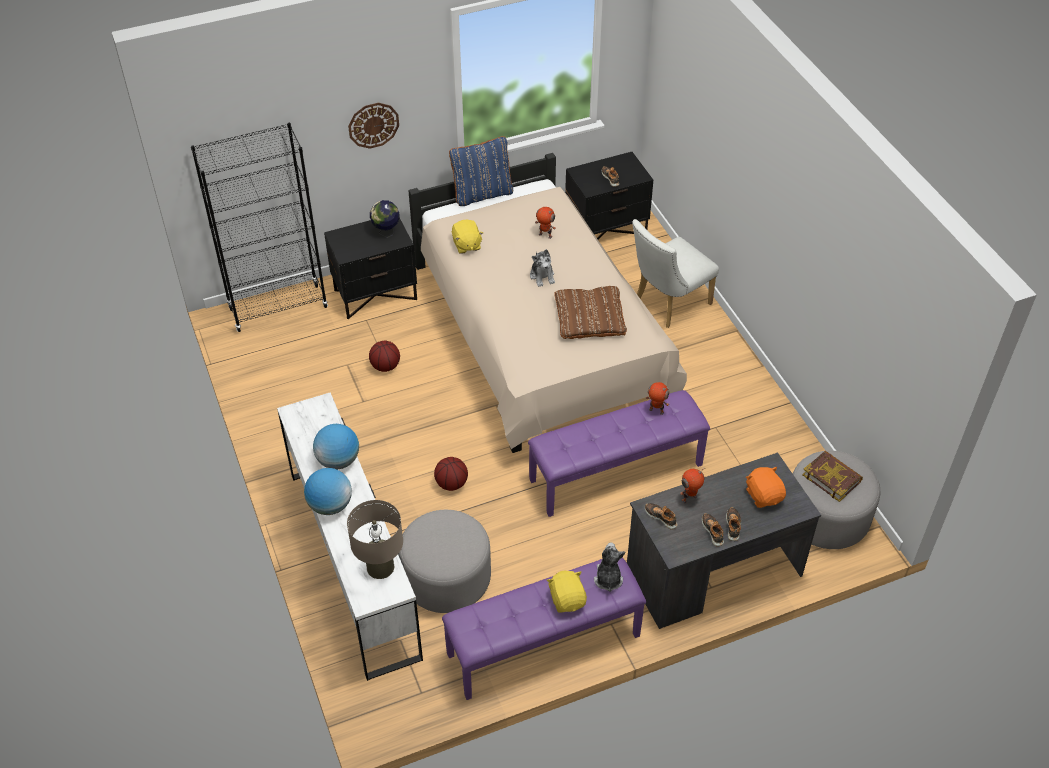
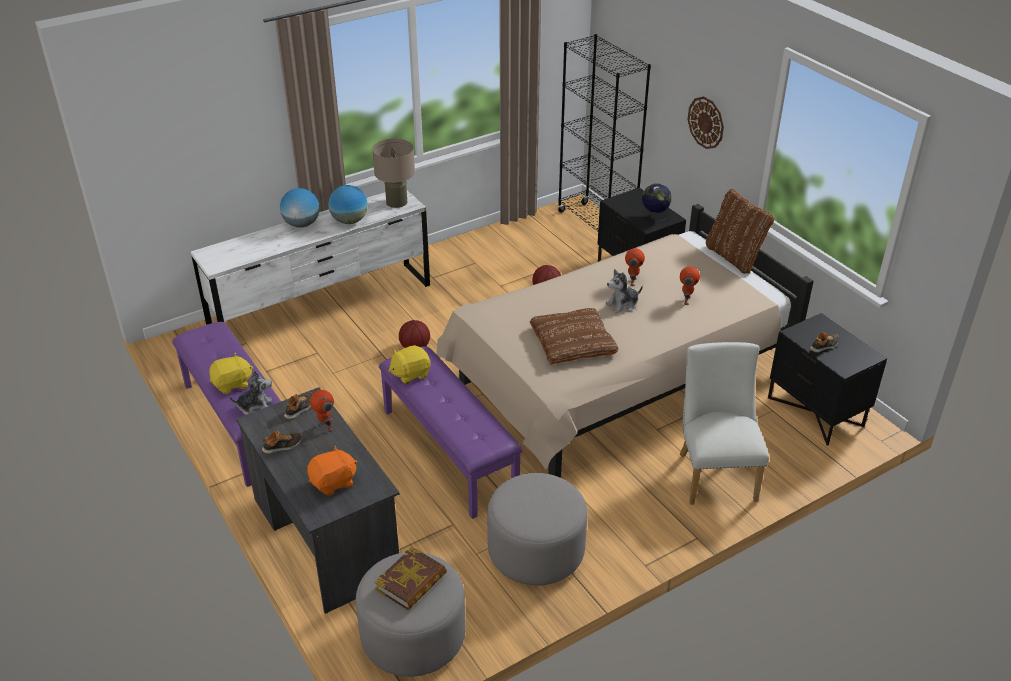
camera: 80 degrees right, 10 degrees down
(380, 567) = (238, 255): beige table lamp -> beige table lamp (396, 202)
(447, 578) = (309, 359): grey ottoman -> grey ottoman (536, 551)
(466, 245) = (648, 255): yellow plush toy -> yellow plush toy (410, 374)
(482, 194) = (734, 257): blue pillow -> brown pillow
(656, 411) = (477, 422): toy robot -> toy robot (632, 281)
(667, 304) = (714, 472): white chair -> white chair turned 45 degrees clockwise
(733, 526) = (290, 460): shoe -> none

